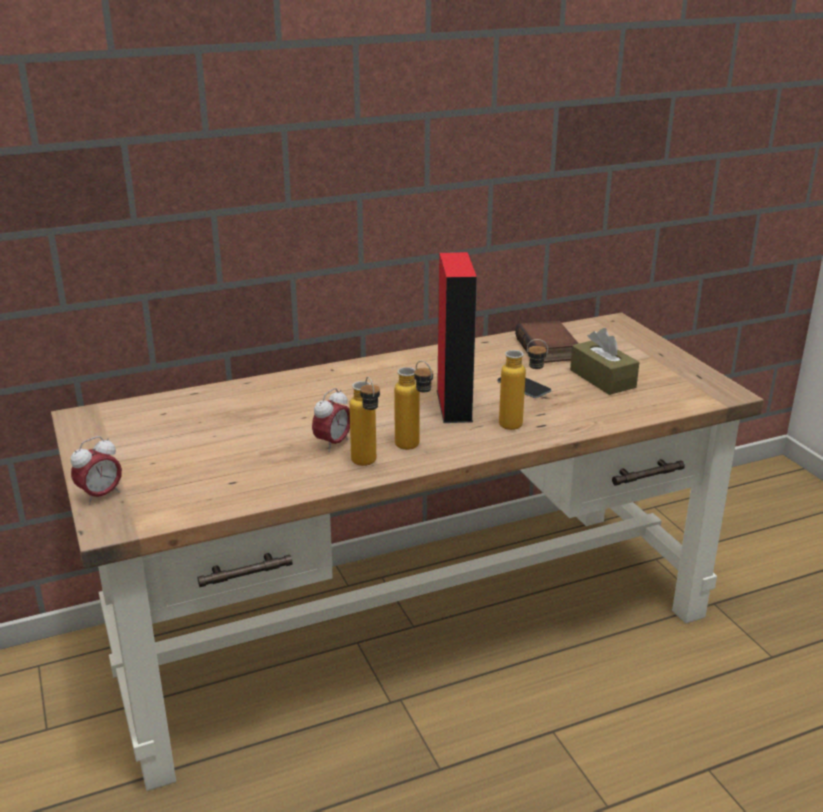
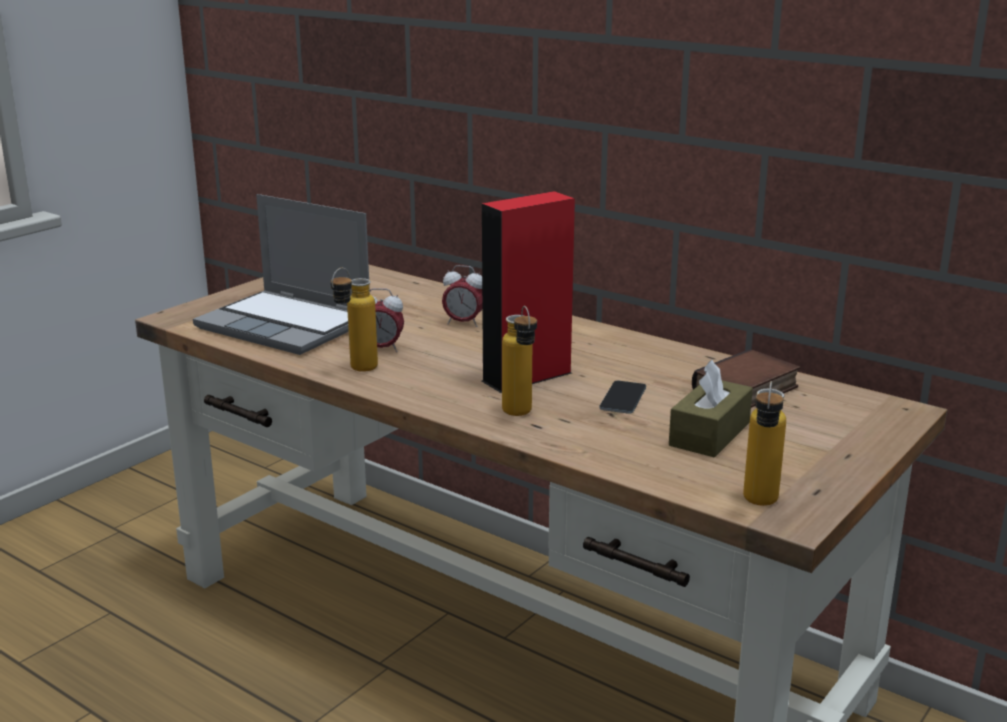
camera: 60 degrees right, 5 degrees down
(100, 495) = (215, 302): alarm clock -> alarm clock (464, 323)
(219, 472) = (287, 325): none -> laptop
(414, 448) = (411, 381): bottle -> bottle (759, 505)

